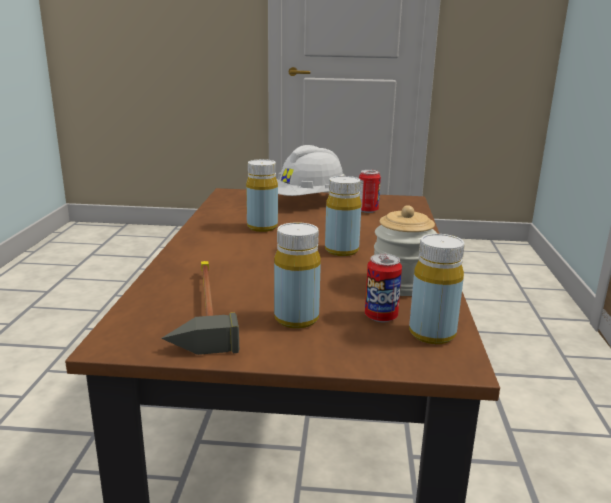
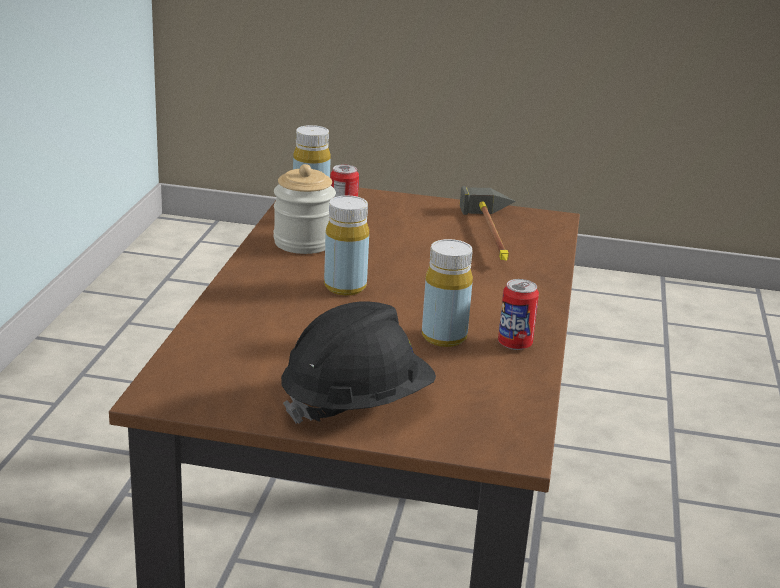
camera: 175 degrees left, 5 degrees up
(296, 319) = (414, 222): yellow bottle -> none
(308, 201) = (356, 403): white hard hat -> black hard hat
(367, 210) = (260, 366): can -> can (515, 344)

